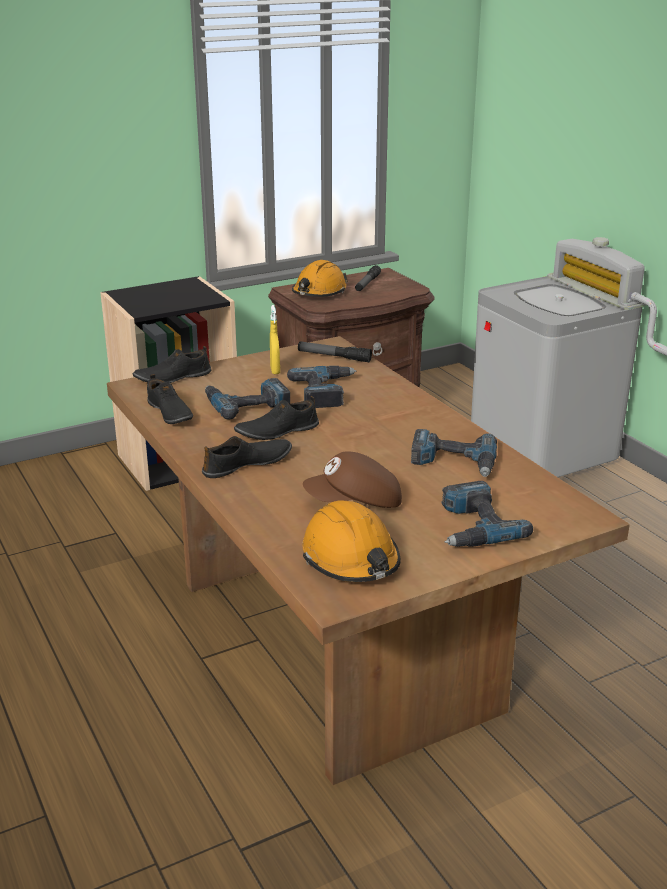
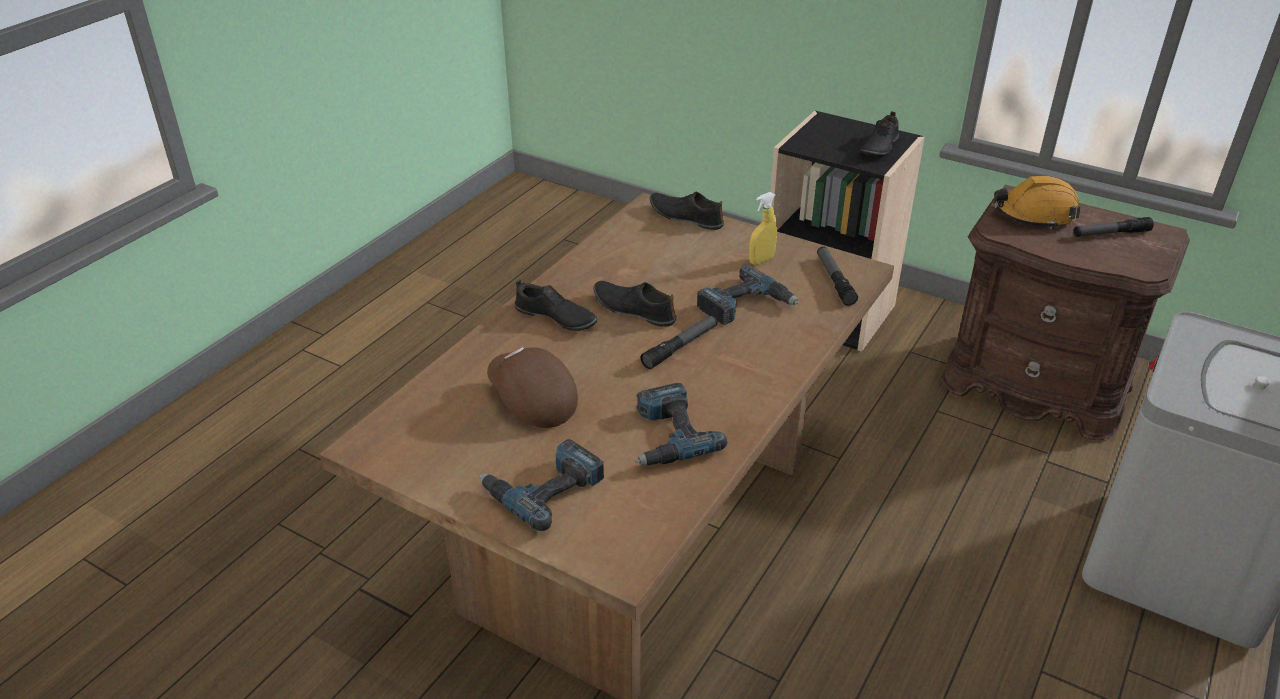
camera: 60 degrees right, 10 degrees up
(169, 413) = (614, 243): black shoe -> black shoe (879, 147)
(246, 404) = (672, 273): power drill -> none
(350, 428) = (680, 347): none -> flashlight
(351, 559) = (432, 432): orange hard hat -> none

